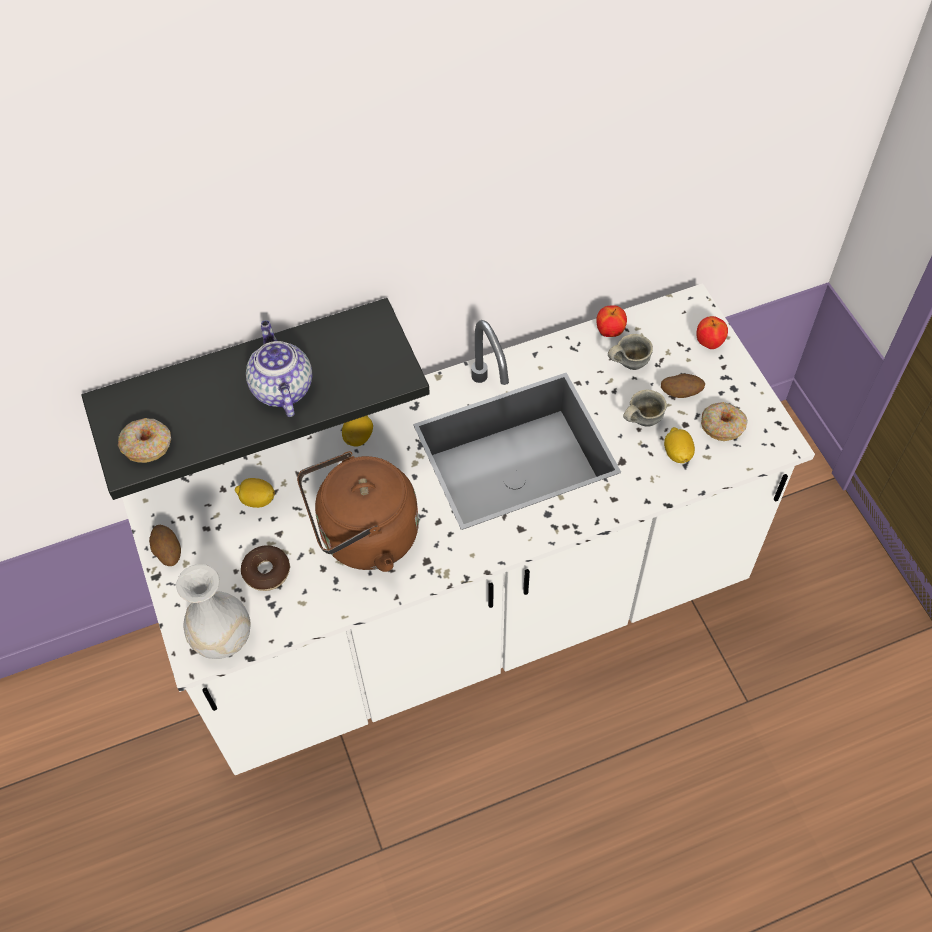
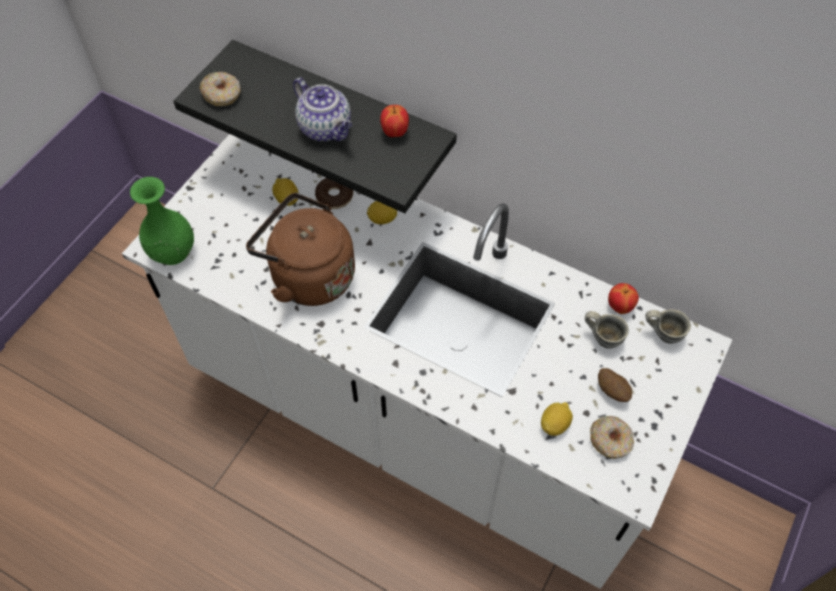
camera: 50 degrees right, 0 degrees up
(168, 552) = (210, 181): potato -> none
(222, 639) = (172, 252): white vase -> green vase
(266, 572) = (238, 241): donut -> donut (334, 196)
(281, 388) = (326, 128): teapot -> teapot turned 105 degrees clockwise
(641, 420) = (561, 379): grey mug -> grey mug (664, 333)
(709, 343) = (679, 381): apple -> apple (395, 133)

